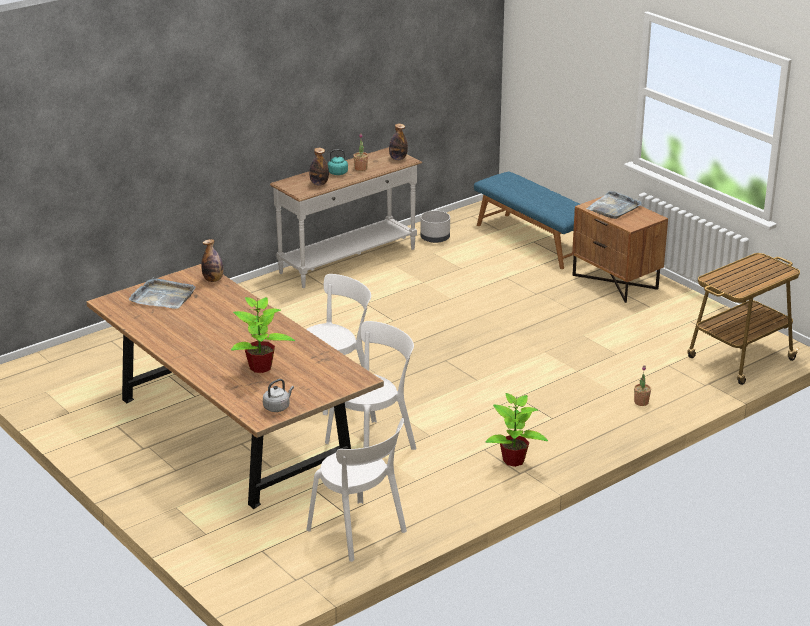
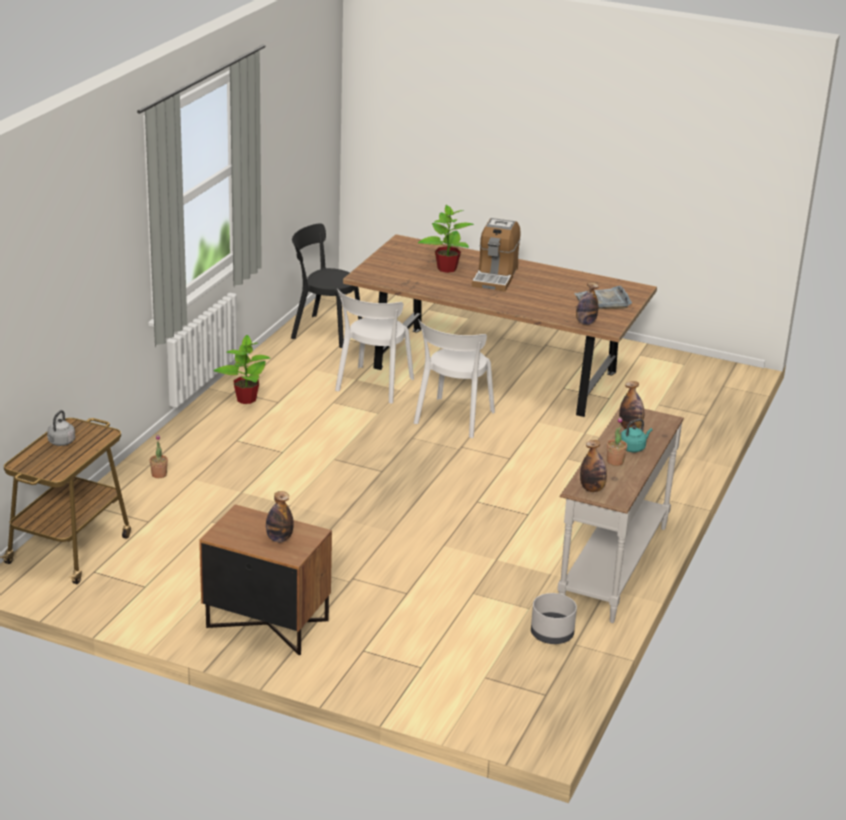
camera: 150 degrees right, 0 degrees up
(224, 346) = (495, 277): none -> coffee machine
(277, 407) = (400, 248): grey kettle -> grey kettle (60, 442)
(359, 532) = (323, 330): white chair -> black chair
(534, 240) = (421, 669): blue bench -> none
(614, 207) = (279, 539): grey tray -> bottle

